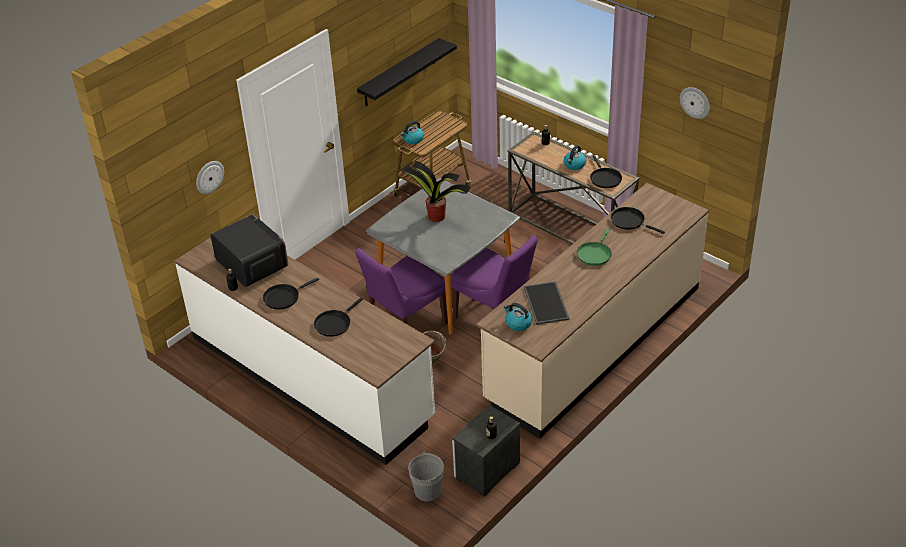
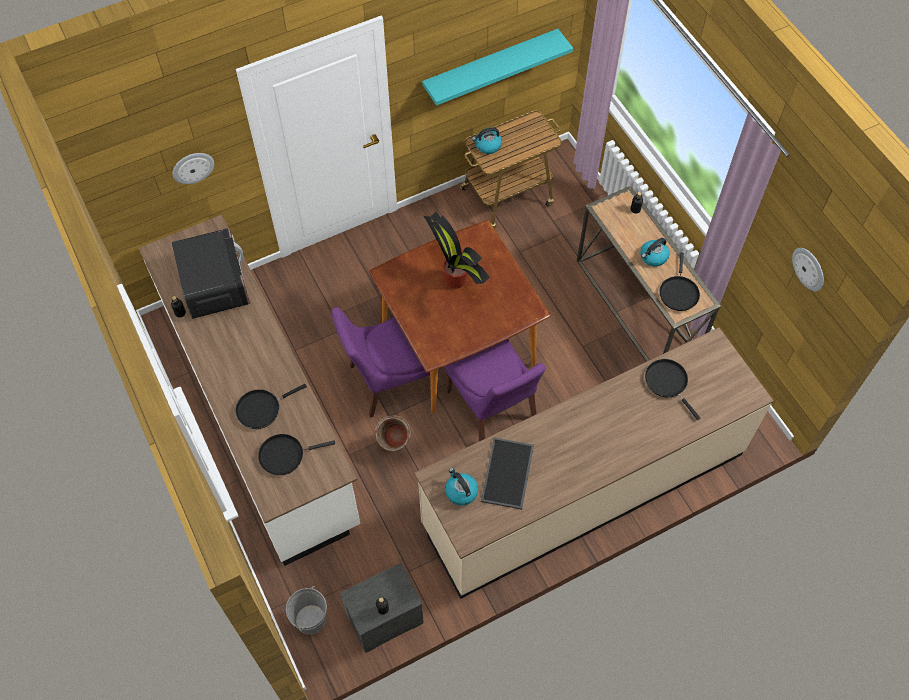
camera: 20 degrees right, 20 degrees up
(283, 297) = (226, 348): black frying pan -> black frying pan (285, 455)
(399, 73) = (490, 65): black shelf -> turquoise shelf
(447, 287) = (459, 344): grey dining table -> brown dining table
(594, 254) = (600, 419): green frying pan -> none

